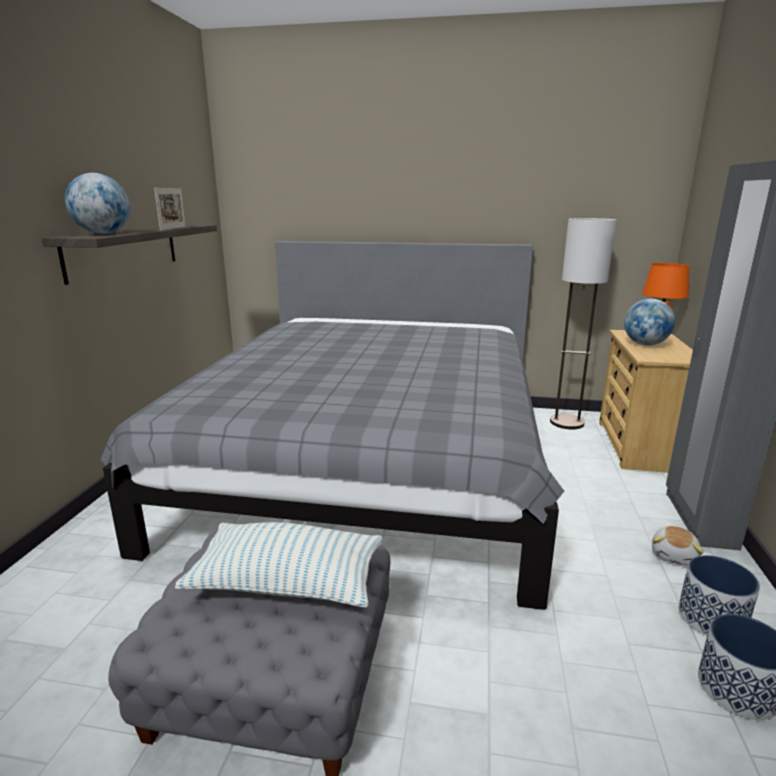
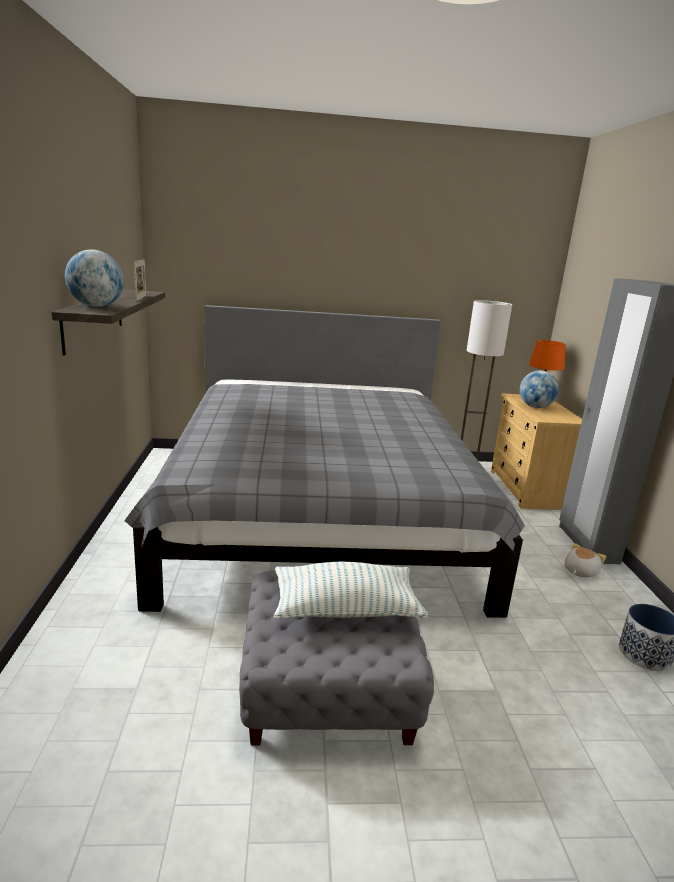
camera: 15 degrees left, 0 degrees up
(674, 555) = (579, 571): plush toy -> plush toy turned 150 degrees counterclockwise
(712, 619) = (616, 612): planter -> none

